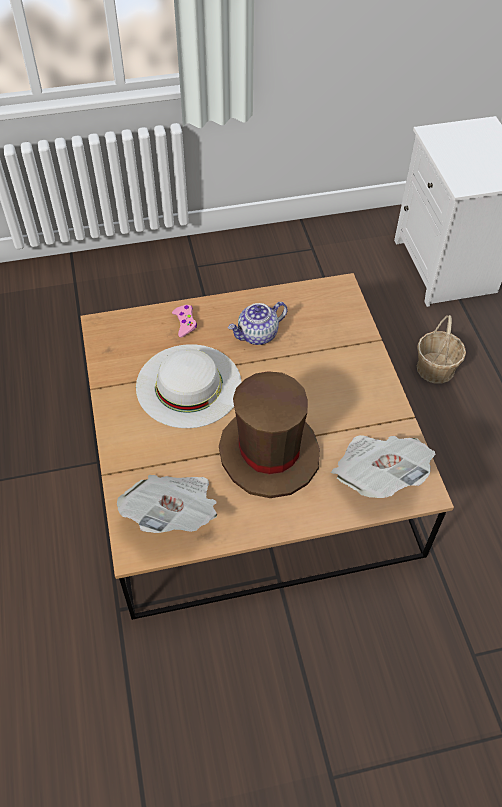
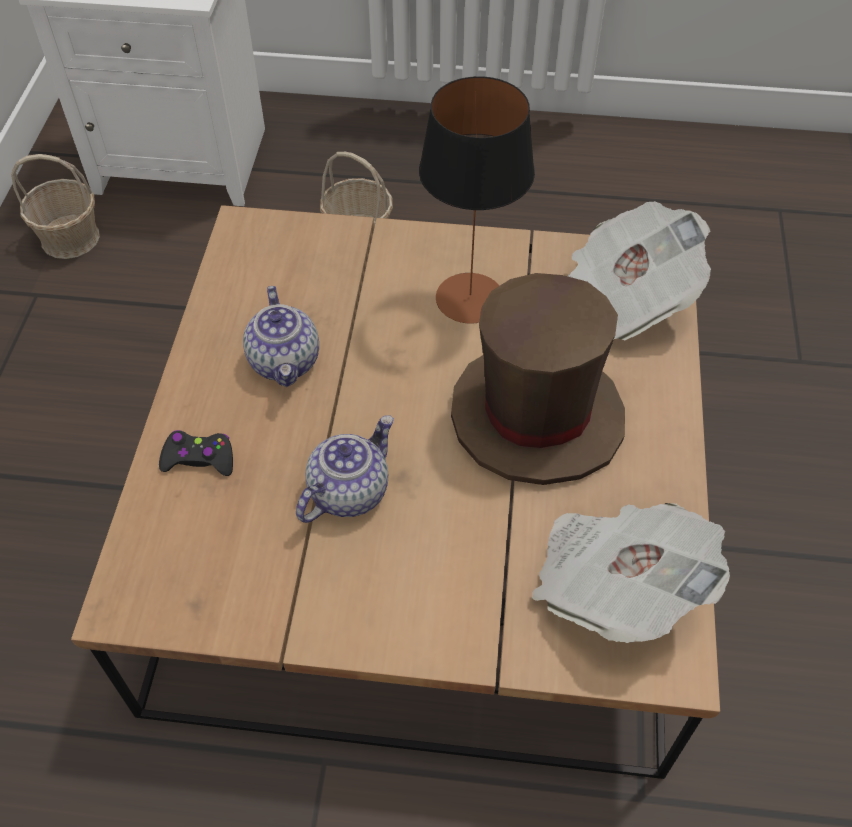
camera: 70 degrees left, 0 degrees up
(185, 323) = (199, 459): pink game controller -> black game controller
(189, 385) = (348, 490): white hat -> teapot
(341, 400) = (470, 298): none -> table lamp
(357, 245) = (71, 238): none -> basket

